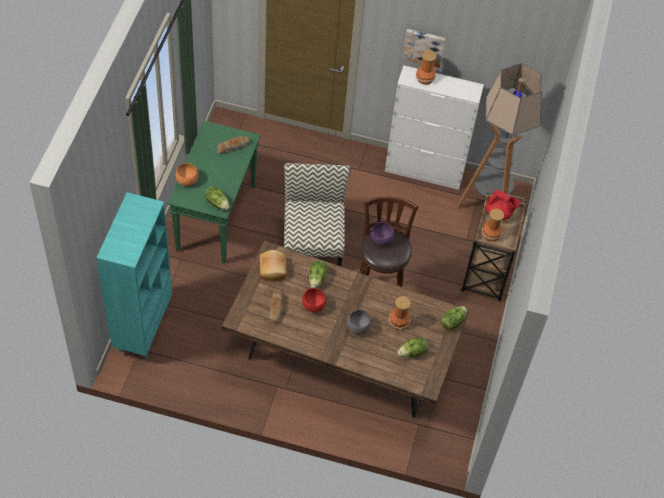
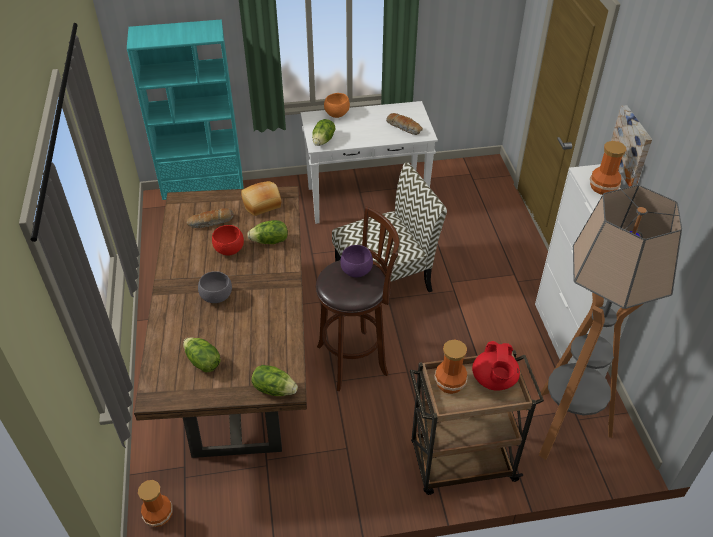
camera: 70 degrees right, 10 degrees down
(216, 217) = (367, 199): green console table -> white console table
(399, 321) = (246, 333): vase -> vase (159, 515)

